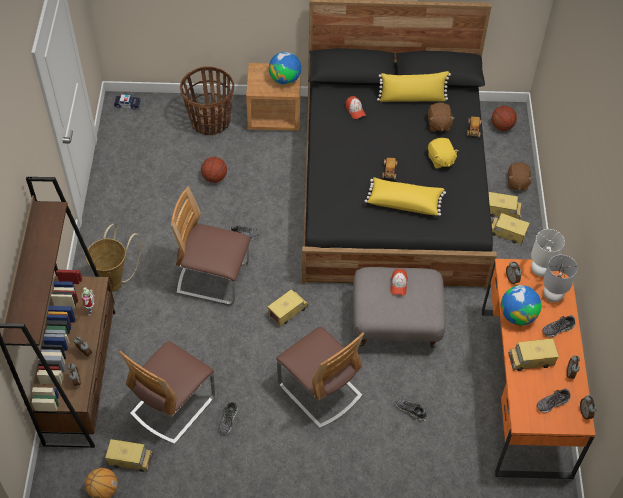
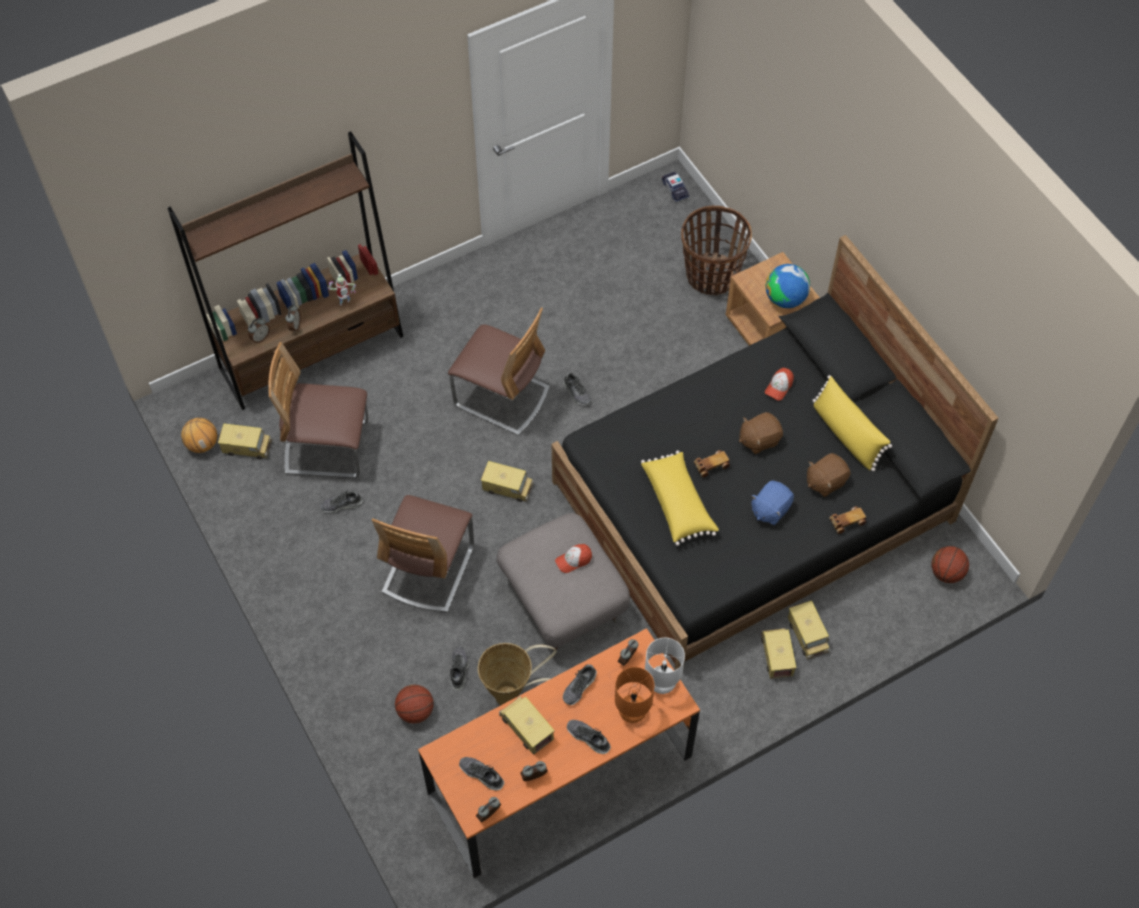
camera: 60 degrees right, 5 degrees up
(116, 281) = (439, 315): basket -> basket (513, 696)
(130, 459) = (247, 447): toy truck -> toy truck turned 60 degrees counterclockwise
(213, 279) = (502, 397): chair -> chair turned 135 degrees clockwise
(214, 178) = (635, 323): basketball -> basketball (415, 711)
(440, 160) = (770, 509): yellow plush toy -> blue plush toy
(517, 183) = (865, 631): brown plush toy -> brown plush toy (759, 439)
(517, 315) = (579, 687): globe -> shoe
(552, 296) = (632, 712): grey table lamp -> orange table lamp

